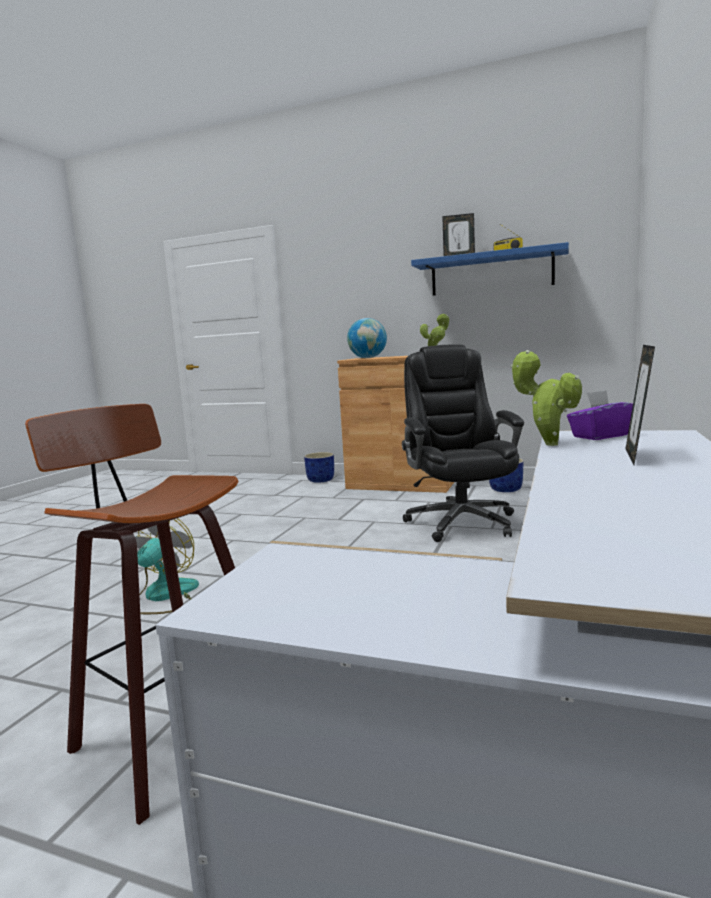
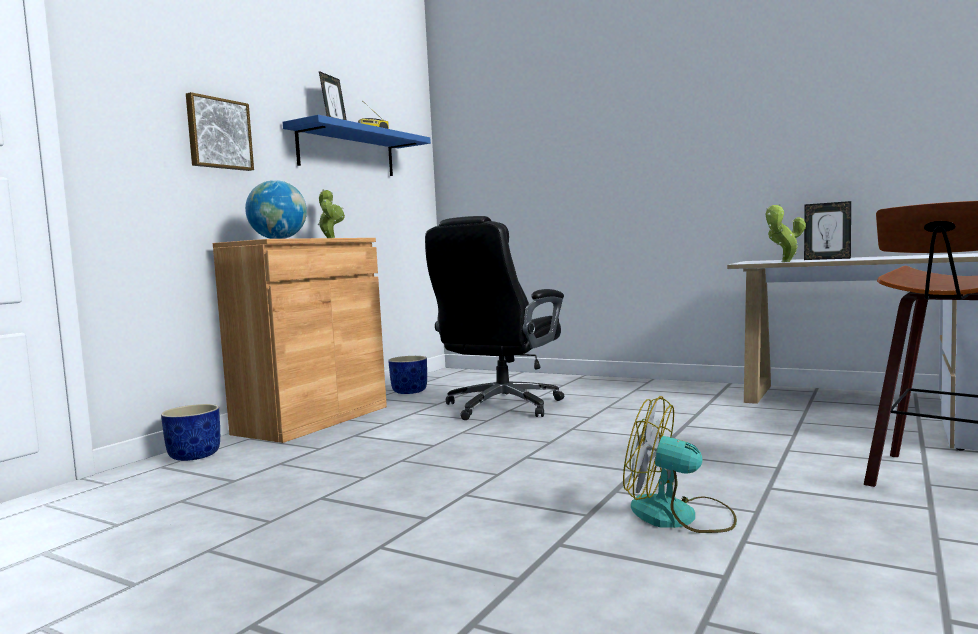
camera: 80 degrees left, 5 degrees down
(367, 286) = (218, 134): none -> picture
(460, 522) = (501, 407): black office chair -> black office chair turned 60 degrees counterclockwise
(600, 436) = (759, 261): purple tissue box -> none

